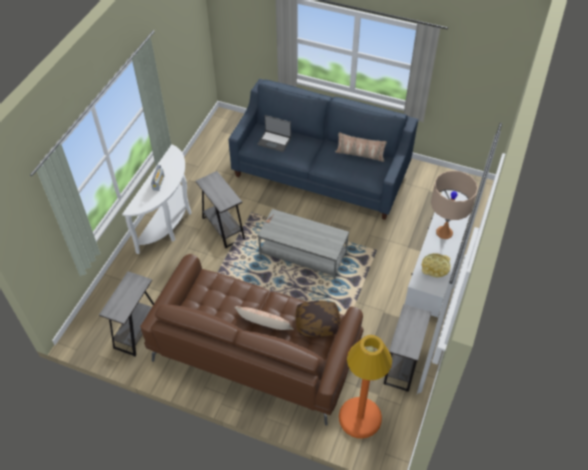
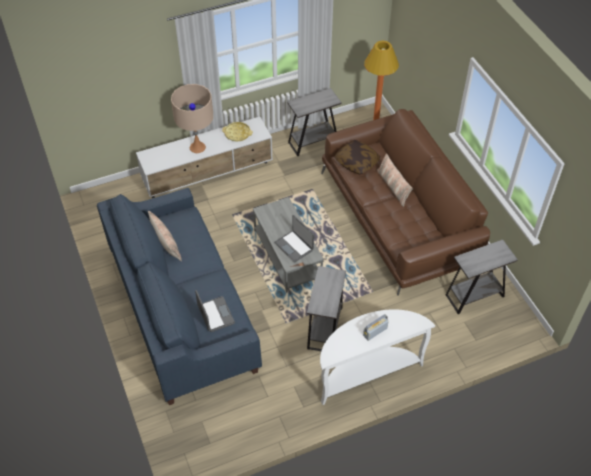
camera: 135 degrees left, 0 degrees up
(287, 228) = (294, 246): none -> laptop

